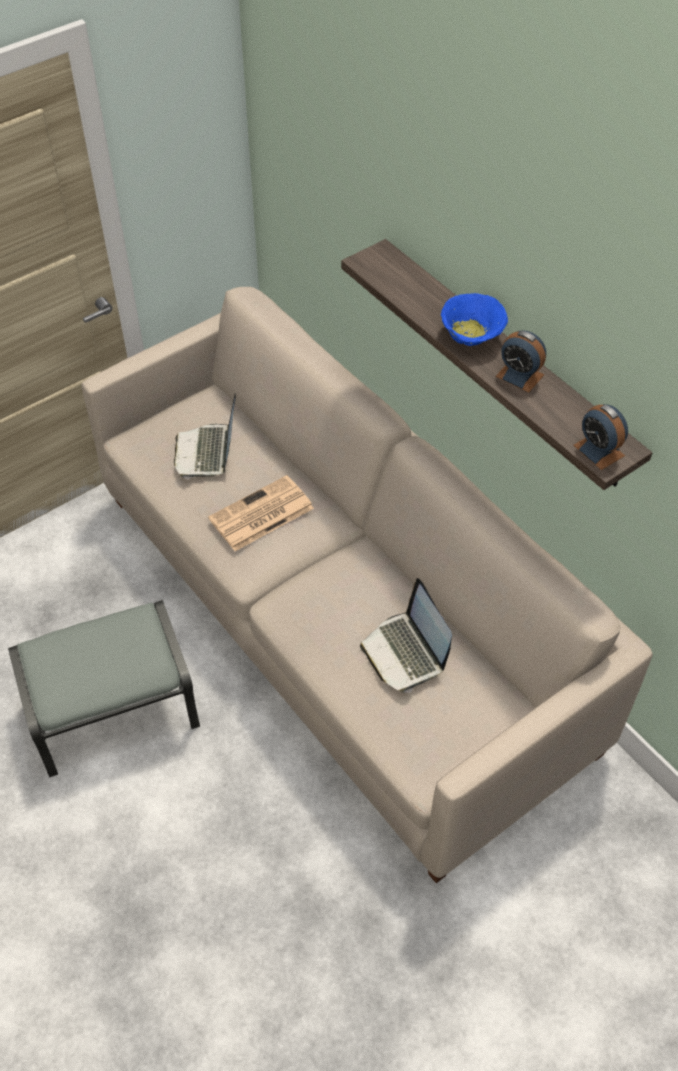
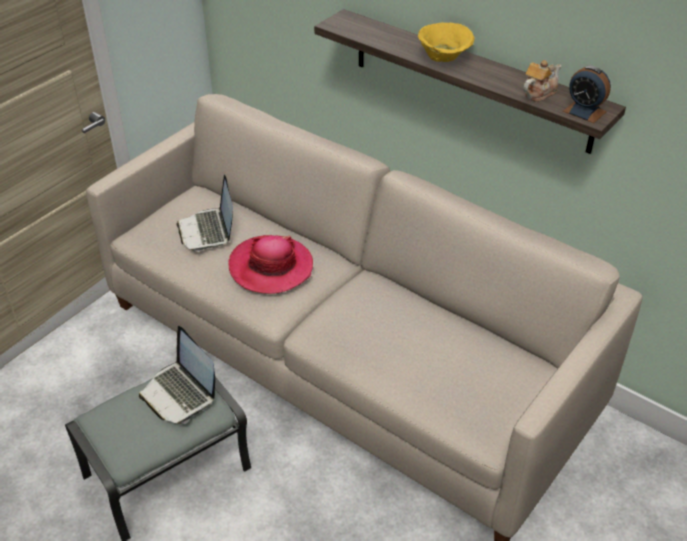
camera: 15 degrees left, 10 degrees down
(260, 515) = (271, 267): newspaper -> hat
(405, 653) = (434, 345): laptop -> laptop (180, 393)
(472, 337) = (445, 57): blue bowl -> yellow bowl
(519, 375) = (496, 75): alarm clock -> none
(557, 412) = (538, 93): none -> teapot

